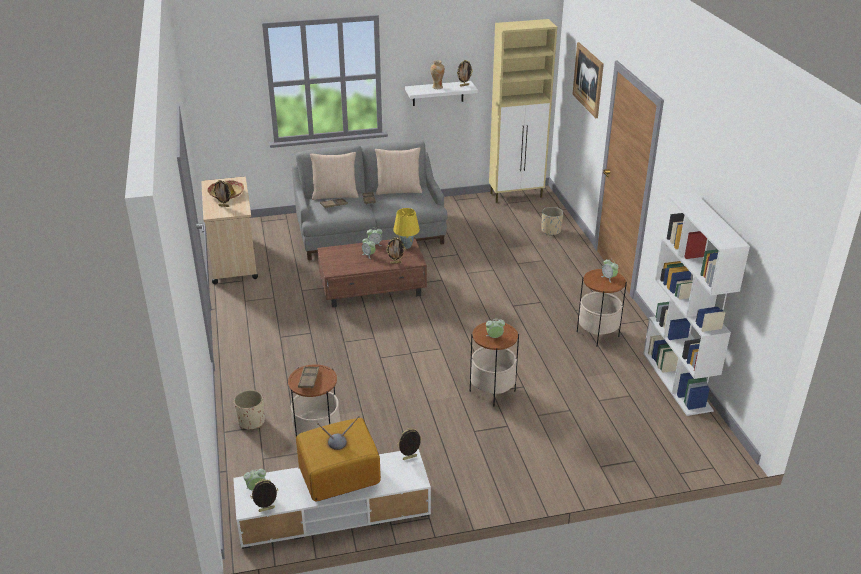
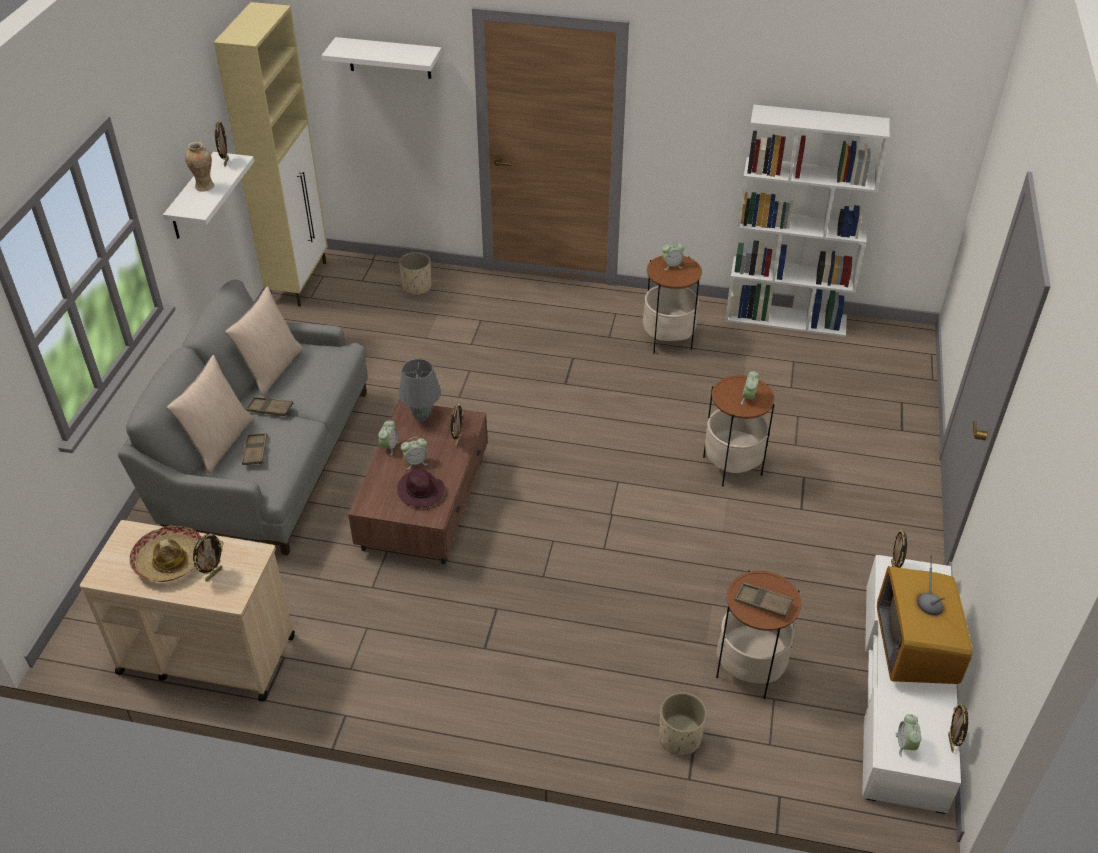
camera: 65 degrees left, 10 degrees up
(347, 263) = (421, 492): none -> purple hat
(406, 246) = (422, 416): yellow table lamp -> grey table lamp
(588, 79) = (389, 58): picture -> white shelf

